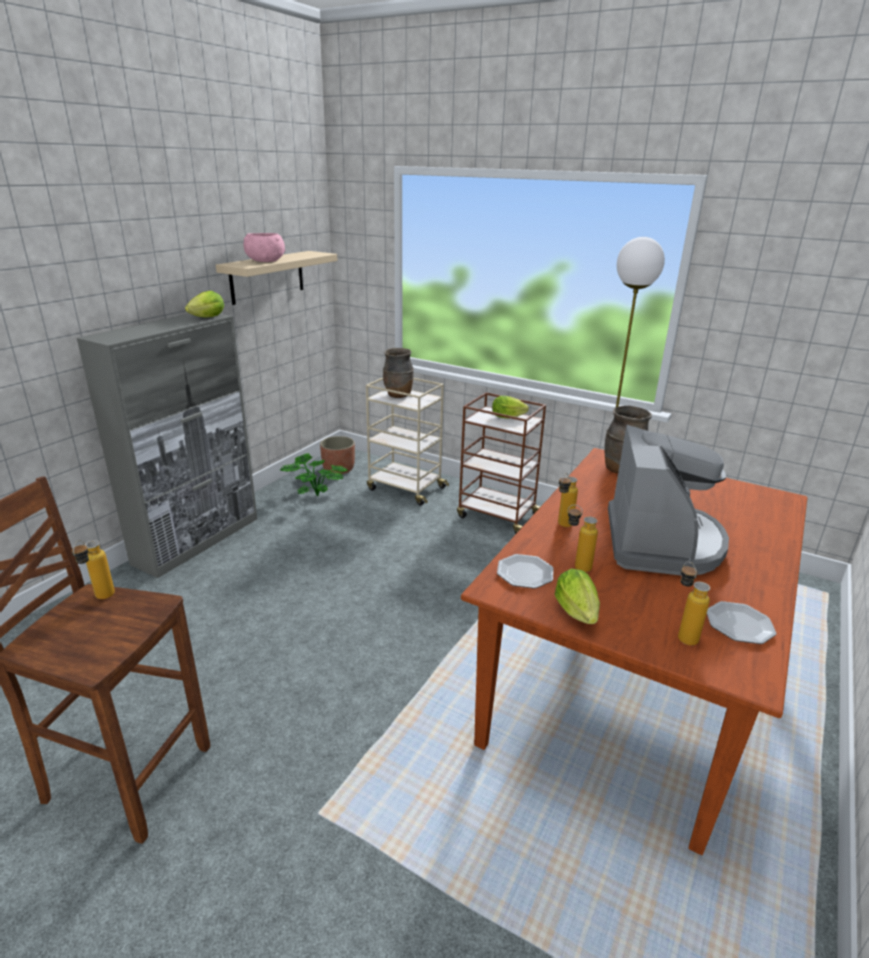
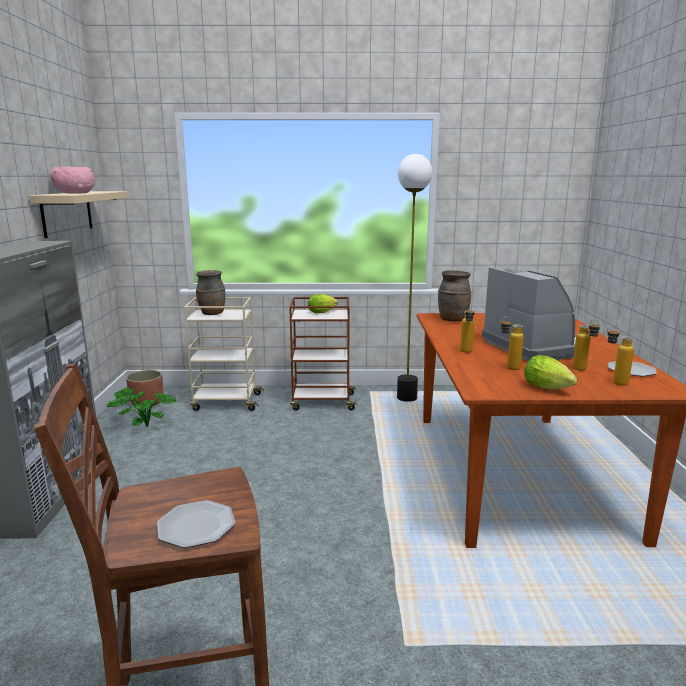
camera: 30 degrees left, 10 degrees down
(100, 599) = (157, 492): bottle -> bottle (583, 370)
(205, 318) = (47, 243): lettuce -> none
(524, 573) = (485, 379): plate -> plate (195, 526)

